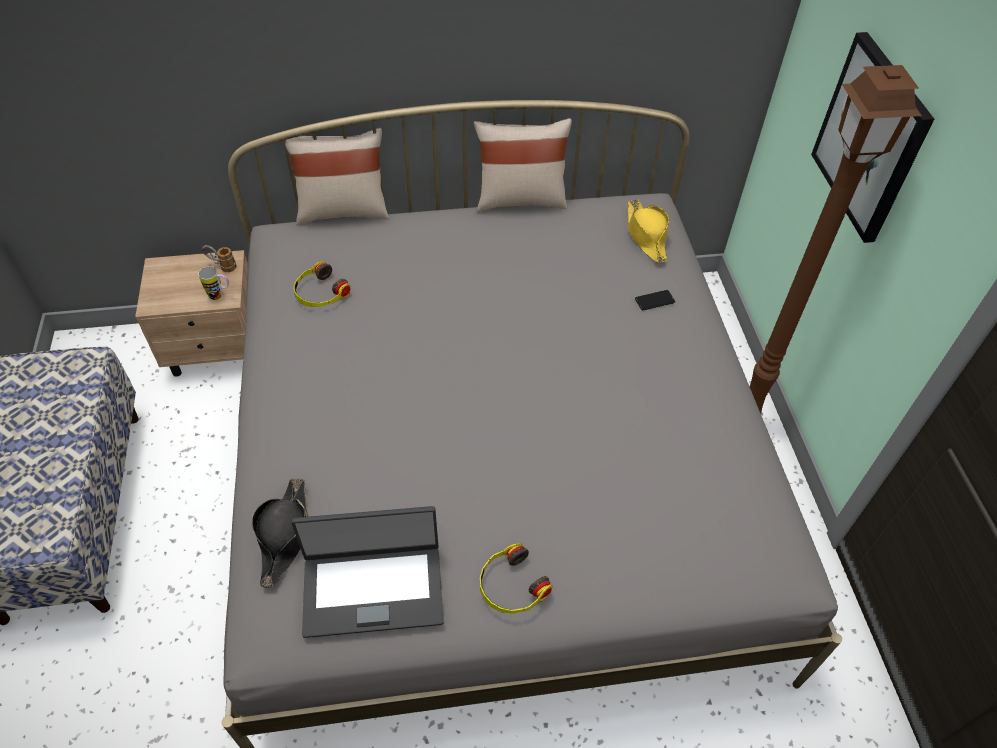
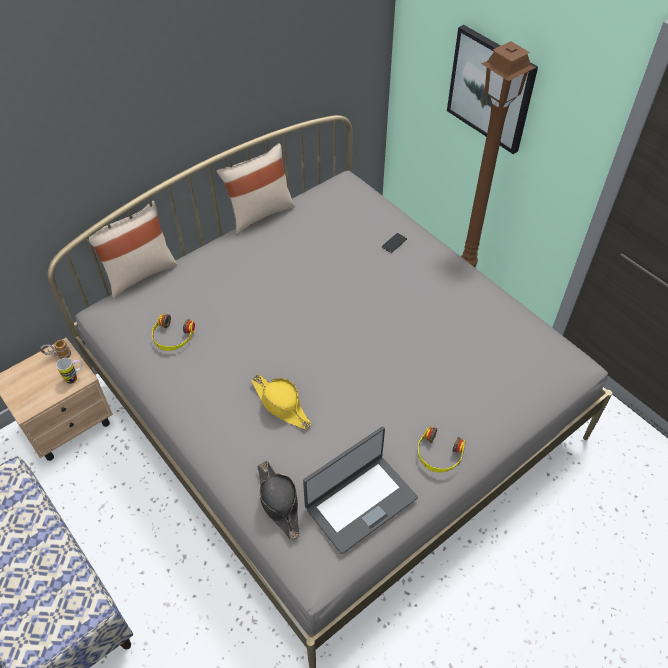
camera: 30 degrees left, 0 degrees up
(646, 236) = (359, 203): yellow hat -> yellow hat (281, 404)

